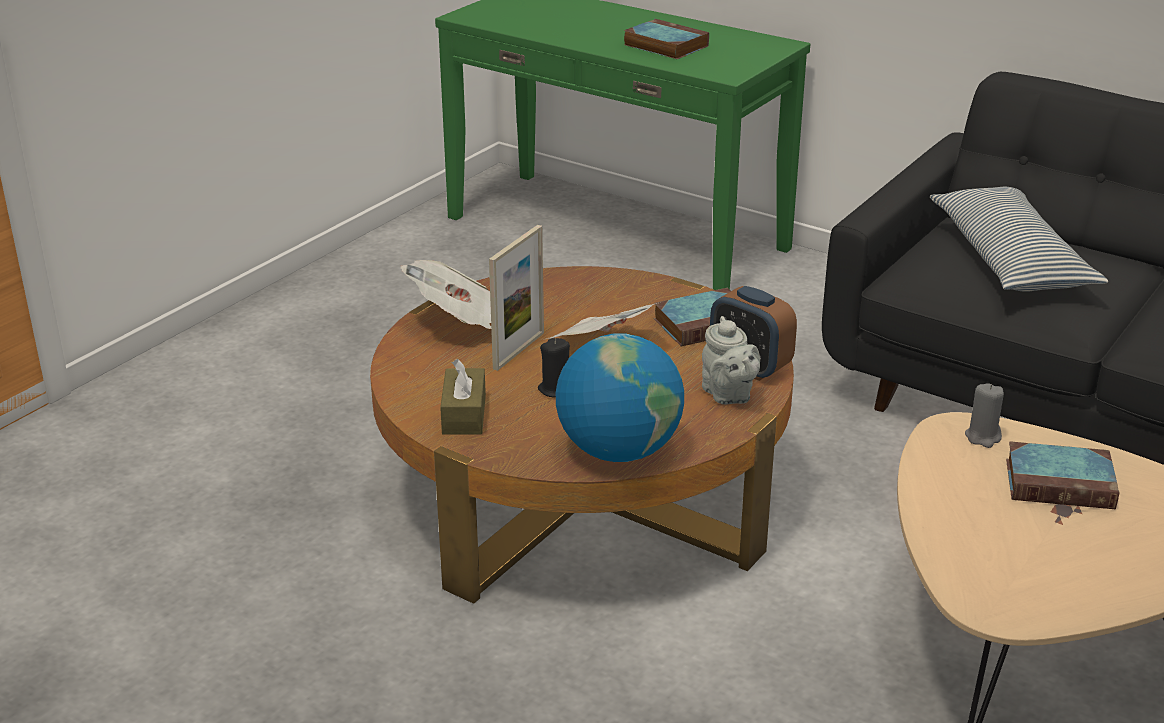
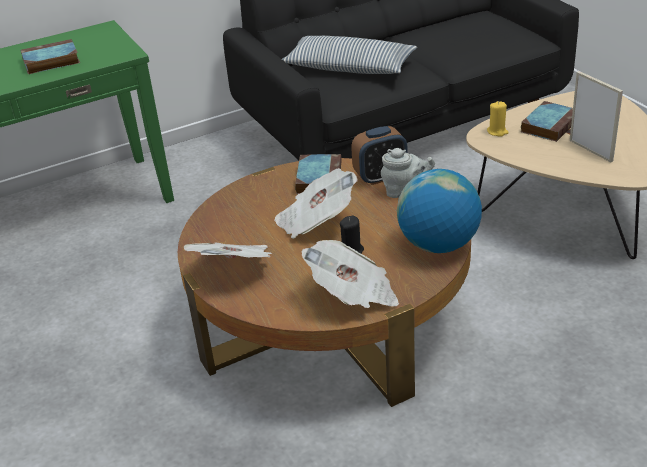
camera: 60 degrees left, 5 degrees up
(464, 414) = (353, 295): brown tissue box -> newspaper
(519, 350) = (290, 254): picture frame -> picture frame (590, 150)
(983, 437) = (497, 132): grey candle -> yellow candle

